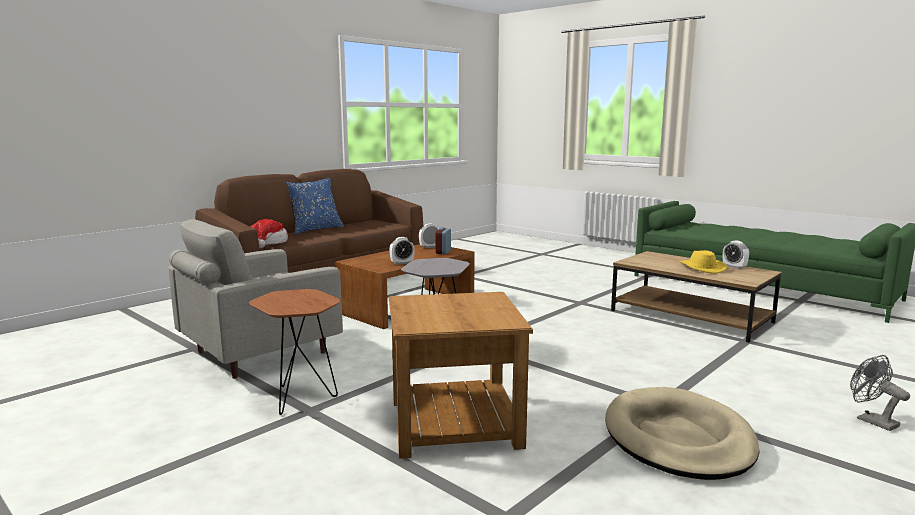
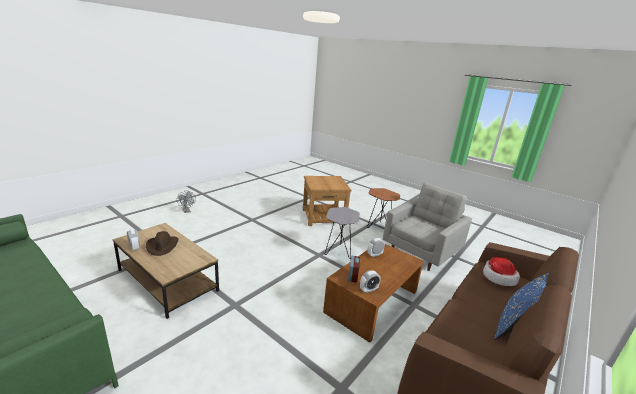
camera: 175 degrees right, 10 degrees up
(678, 438) = (256, 209): beige dog bed -> none
(701, 268) = (162, 246): yellow hat -> brown hat

